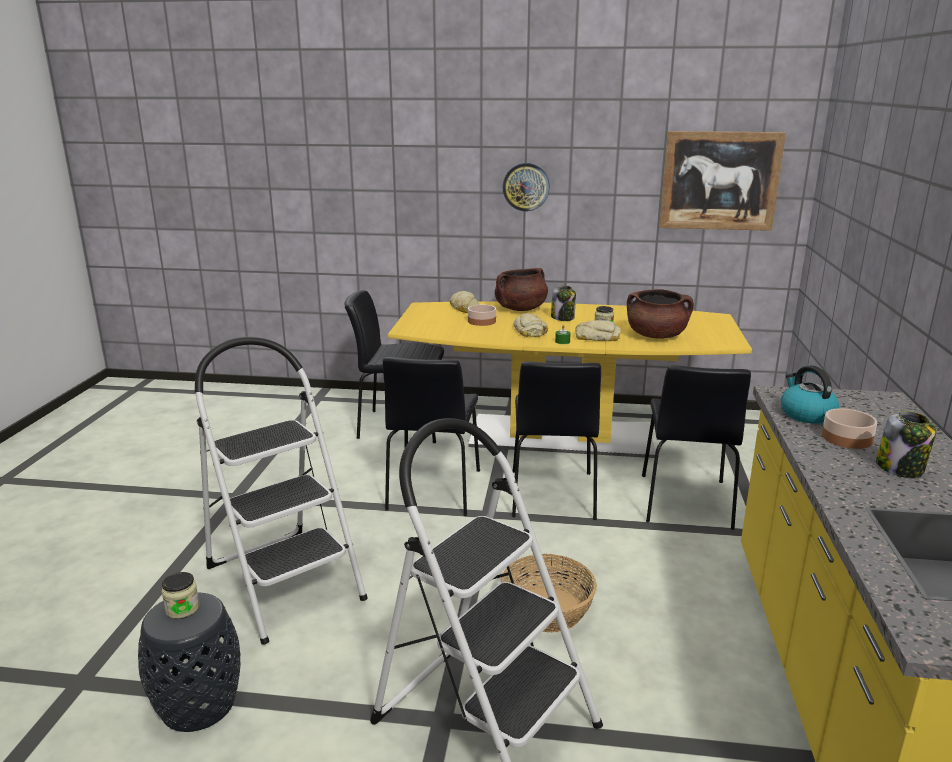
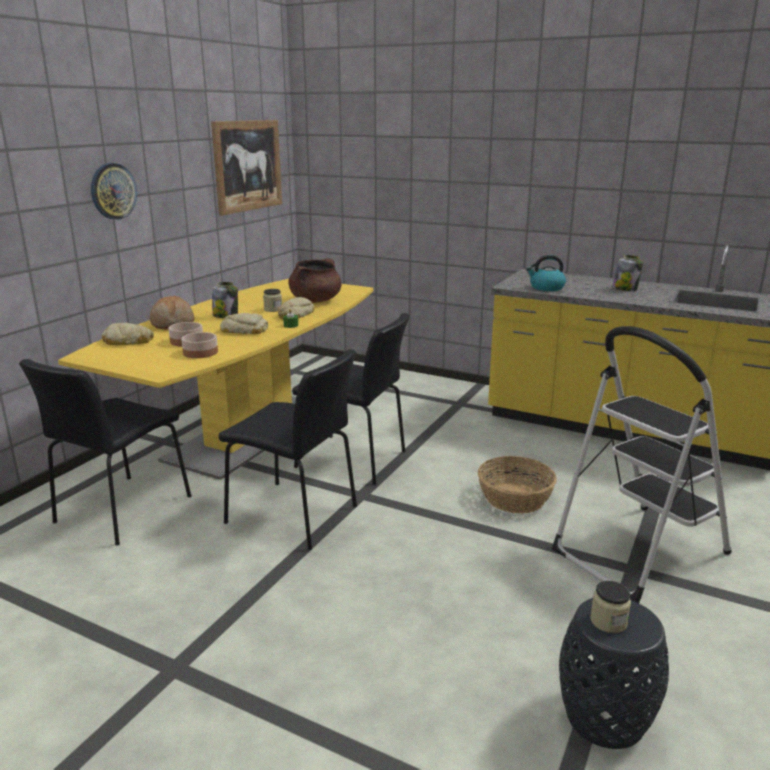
camera: 70 degrees left, 0 degrees up
(283, 580) = (408, 638): step ladder -> none
(520, 309) = (172, 323): brown cooking pot -> bread
(686, 503) = (405, 415): black chair -> none
(846, 438) = (583, 288): bowl -> bowl (200, 352)

